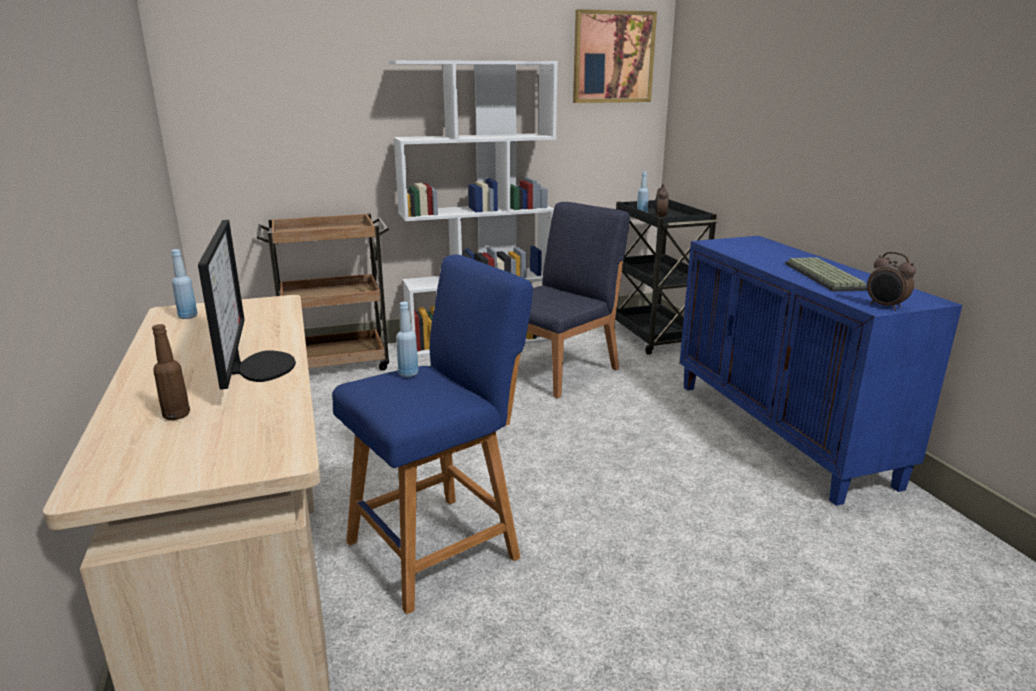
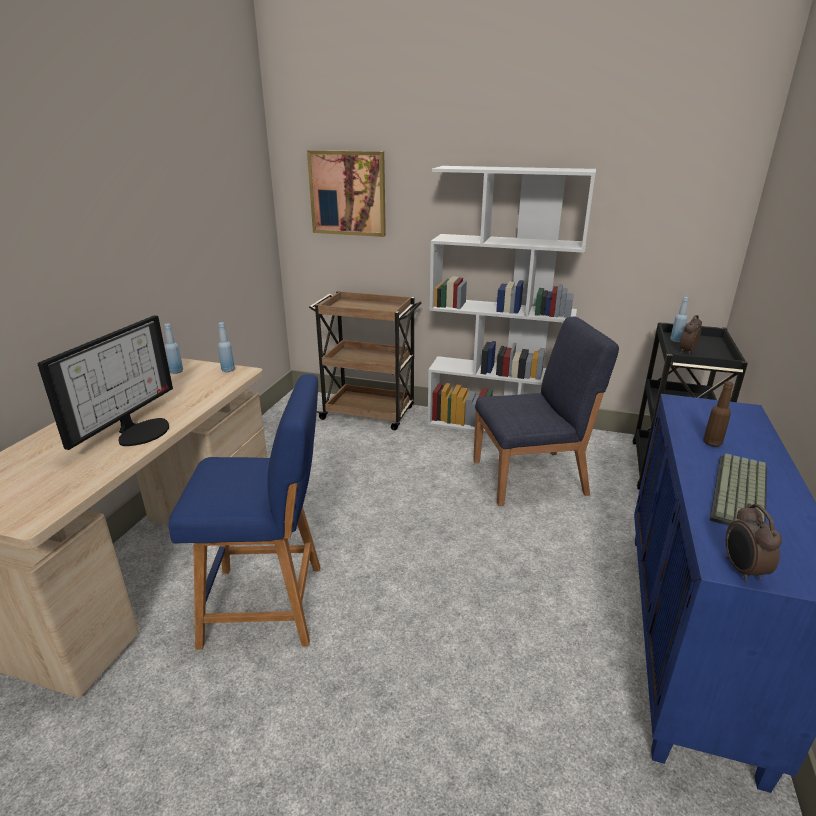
camera: 35 degrees right, 5 degrees up
(177, 415) = (47, 457): brown bottle -> brown bottle (712, 443)
(408, 374) = (247, 466): blue bottle -> blue bottle (228, 370)
(613, 57) = (686, 165): picture -> picture (348, 193)

